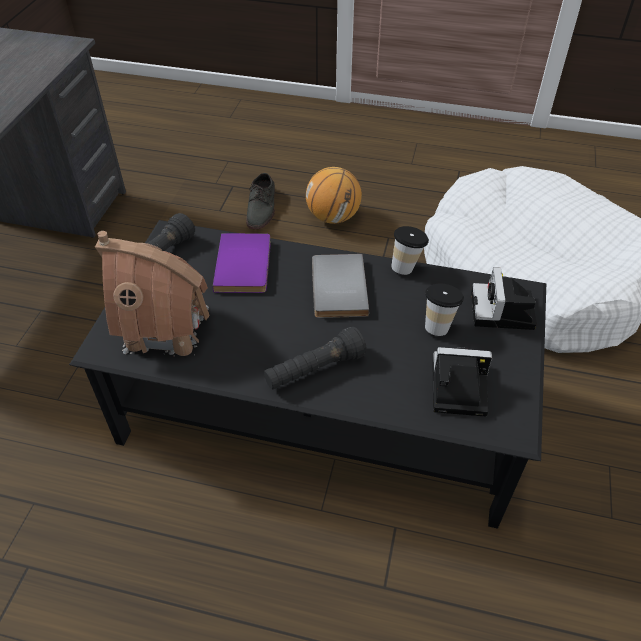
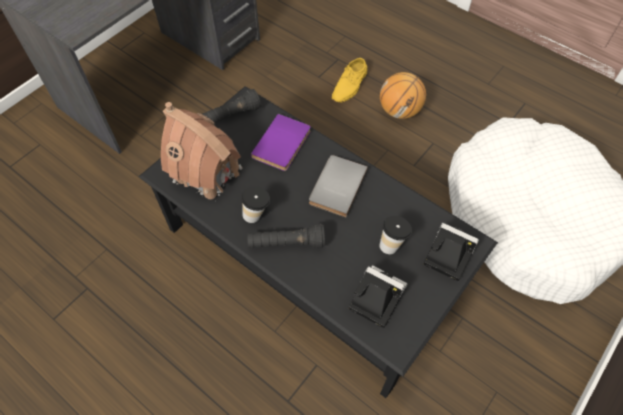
camera: 25 degrees right, 10 degrees up
(262, 208) = (350, 85): grey shoe -> yellow shoe
(406, 266) = (397, 188): cup -> cup (257, 215)
(503, 312) = (447, 253): camera -> camera turned 90 degrees clockwise

